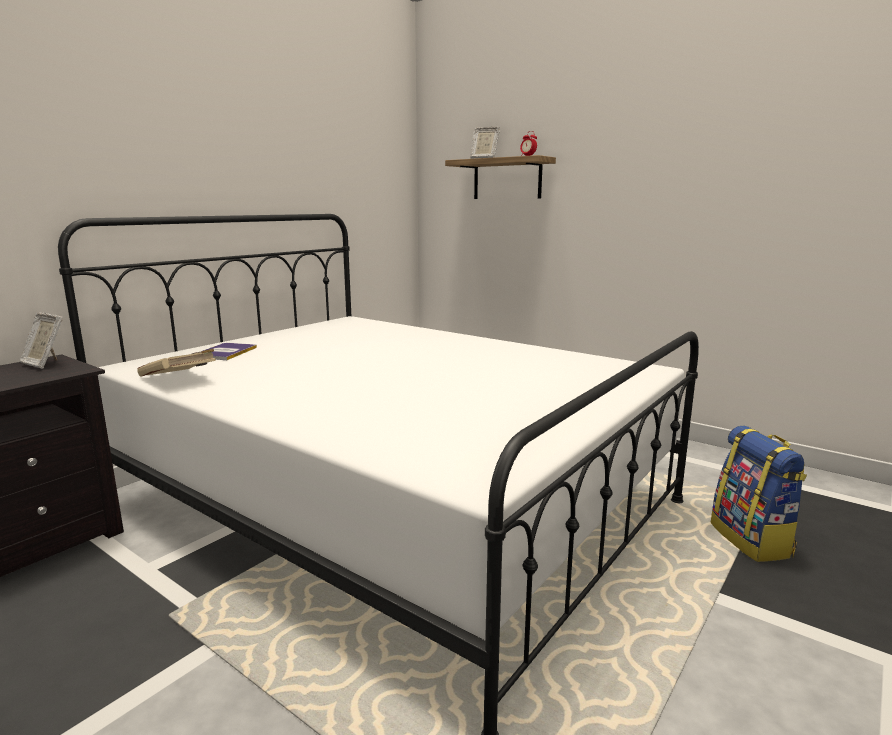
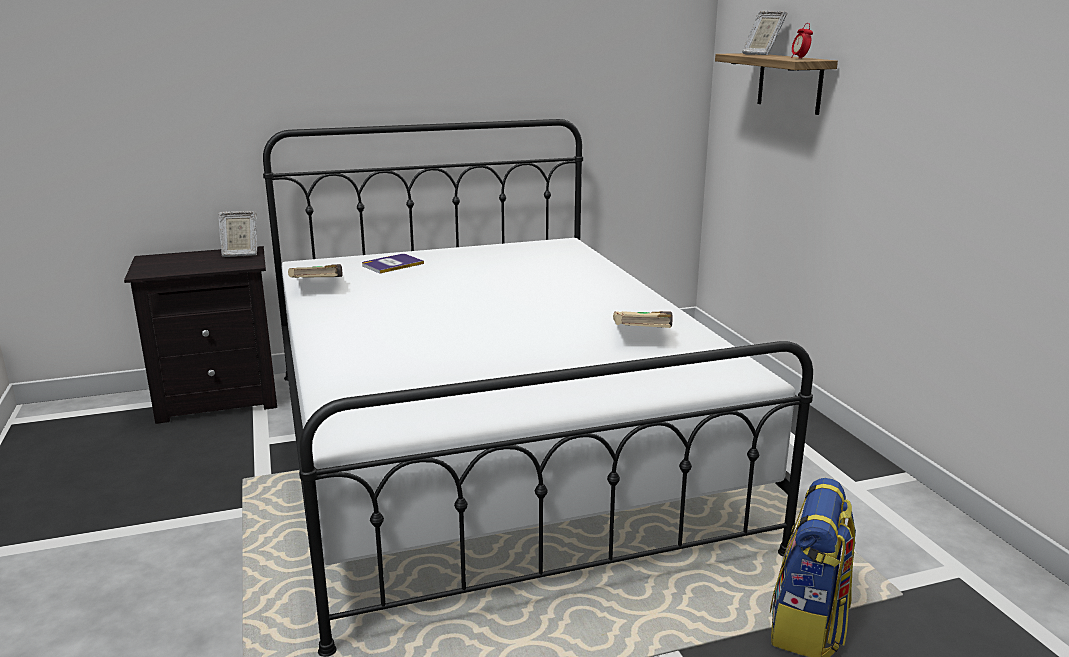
camera: 35 degrees right, 5 degrees up
(45, 364) = (240, 254): picture frame -> picture frame turned 75 degrees counterclockwise
(533, 360) = (642, 335): none -> beige book

